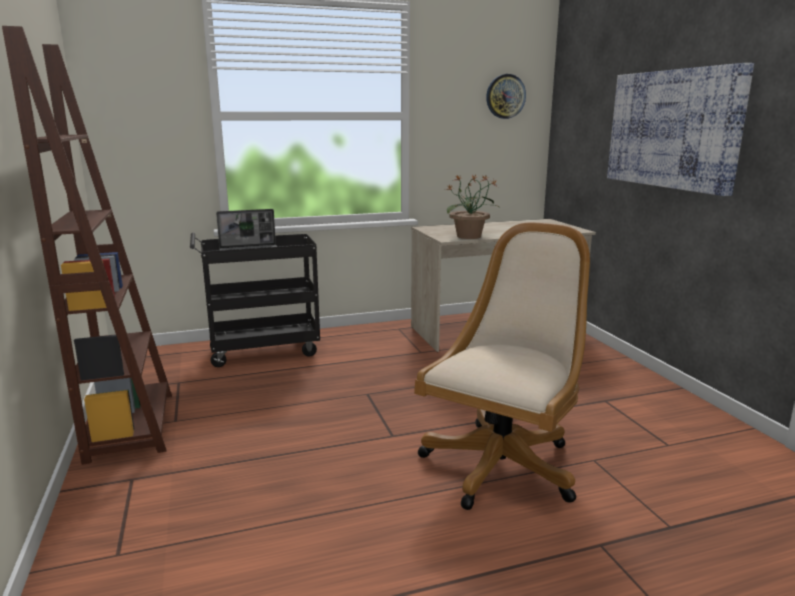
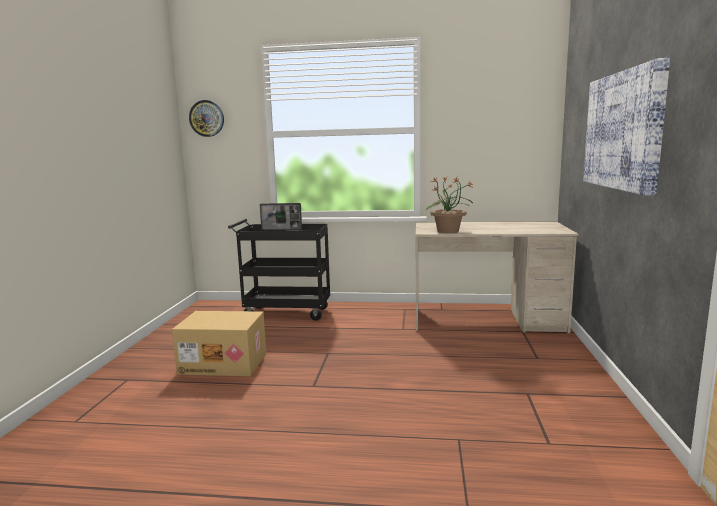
camera: 25 degrees right, 5 degrees down
(130, 426) = (159, 348): brown bookcase -> none
(250, 429) = (224, 363): none -> cardboard box
(504, 459) = (379, 421): office chair -> none
(505, 96) = (513, 110): wall clock -> wall clock (207, 118)

